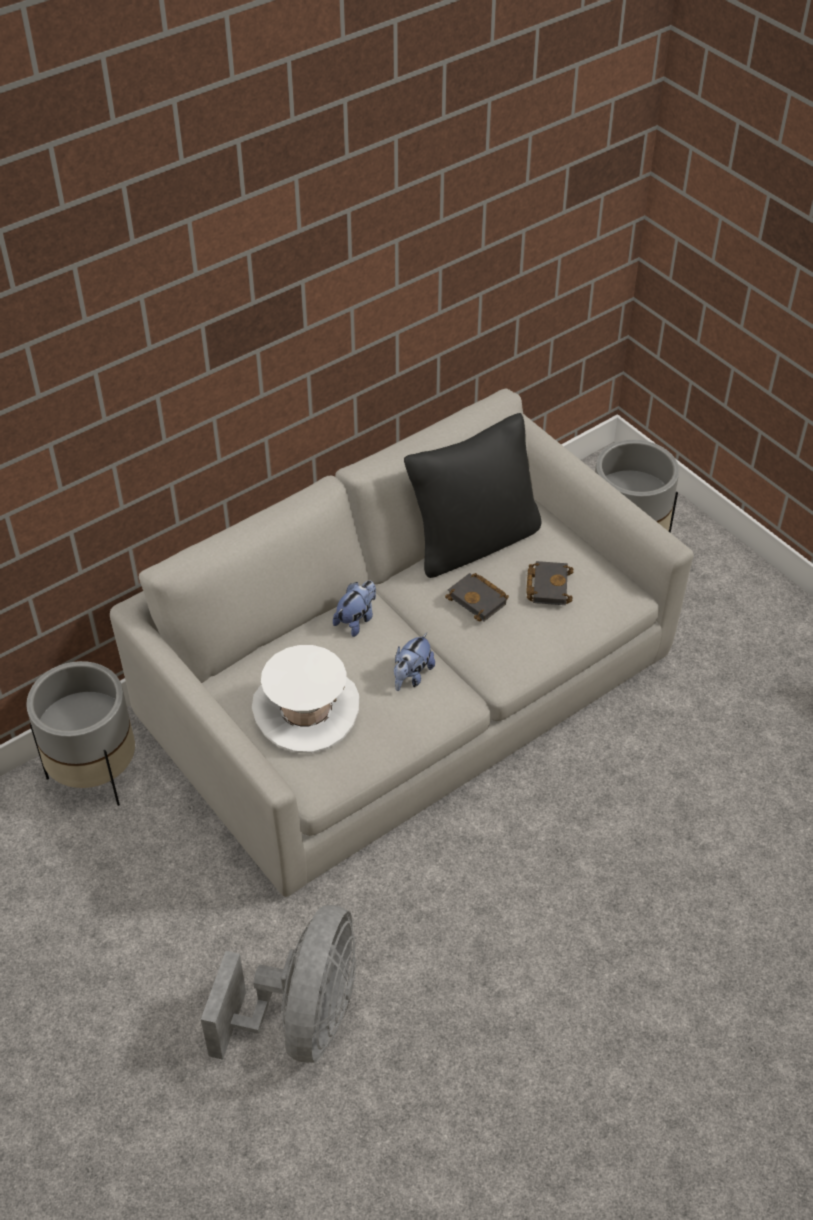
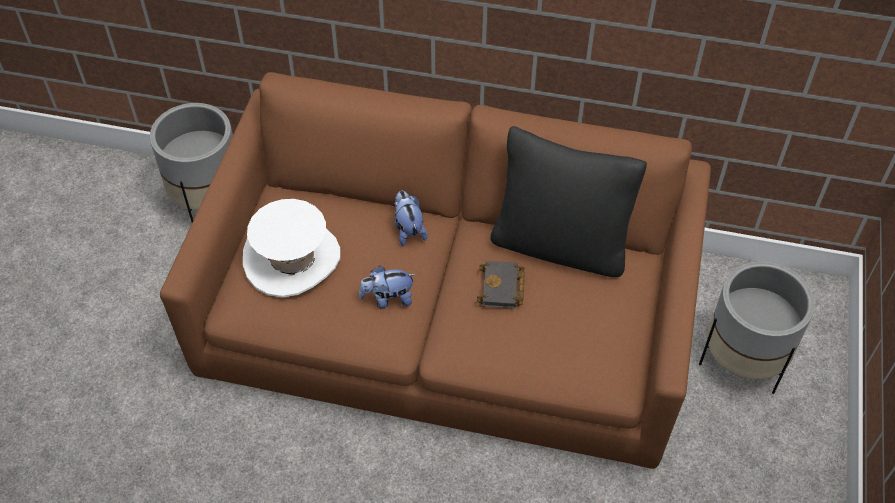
camera: 50 degrees right, 5 degrees up
(302, 1019) = (105, 457): grey fan -> none
(357, 620) = (408, 229): plush toy -> plush toy turned 105 degrees counterclockwise
(407, 684) = (449, 315): grey sofa -> brown sofa
(547, 585) = (565, 322): black book -> none

